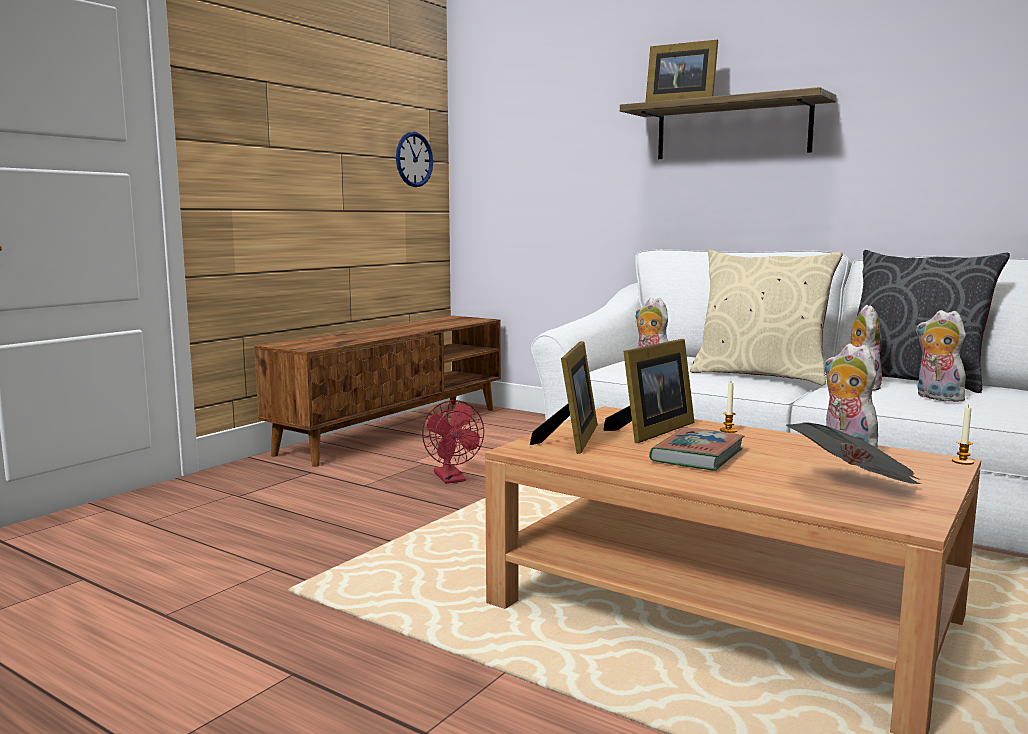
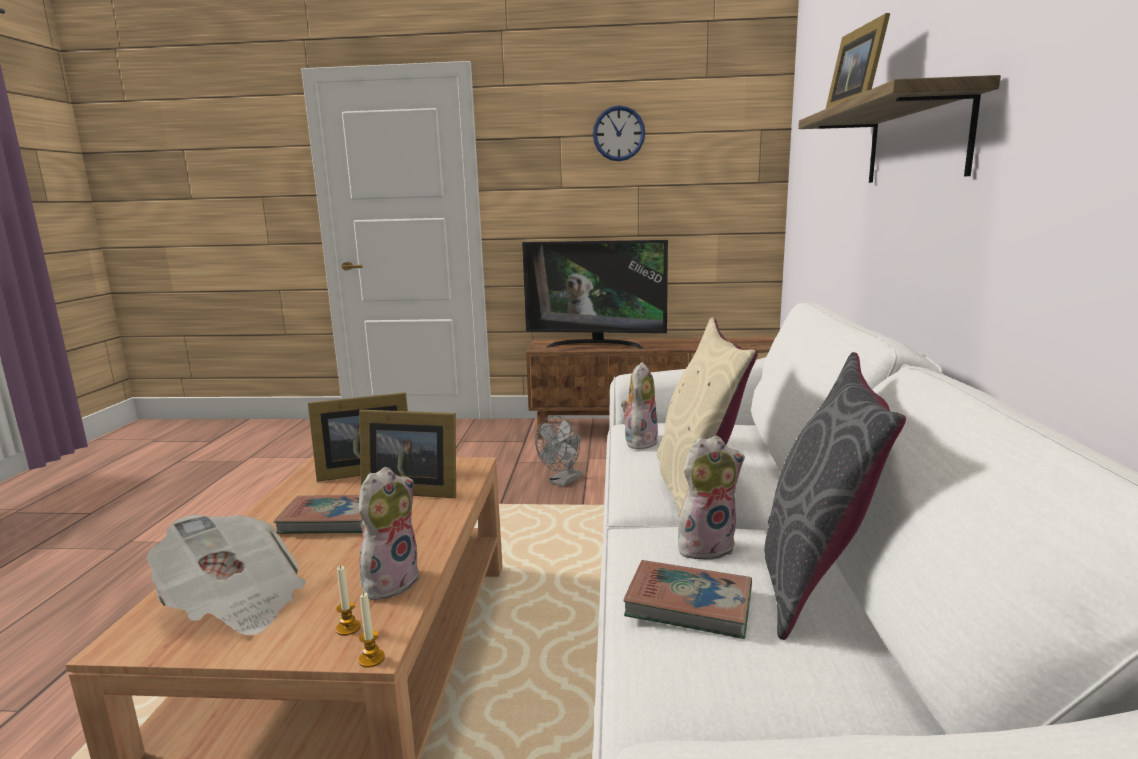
camera: 60 degrees right, 5 degrees up
(346, 338) = (596, 344): none -> television
(414, 159) = (731, 183): wall clock -> wall clock (618, 133)
(452, 479) = (562, 482): red fan -> grey fan
(728, 430) = (437, 516): candle -> candle (348, 628)
(936, 398) = (689, 605): plush toy -> book

